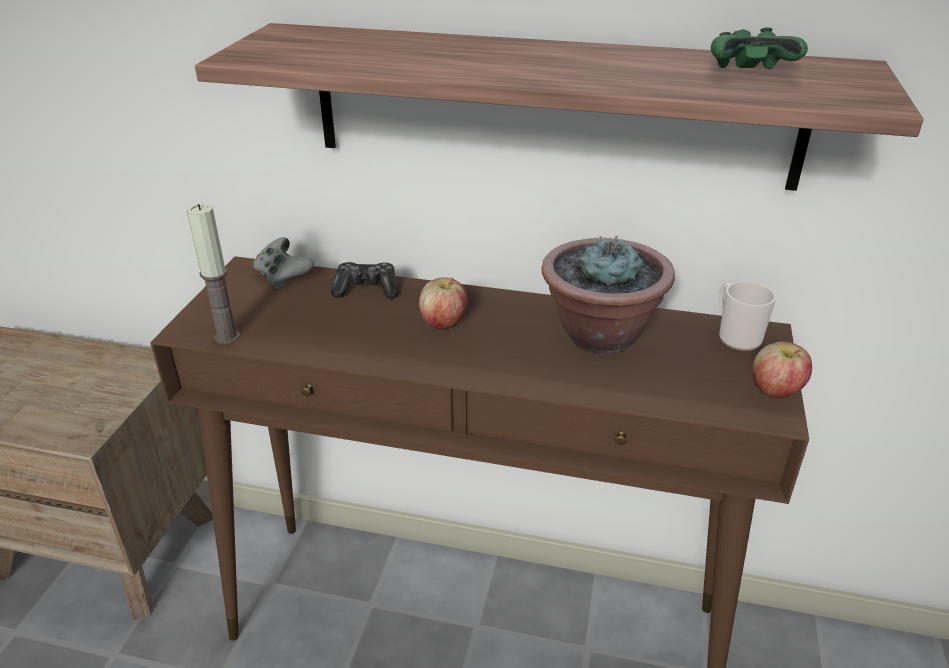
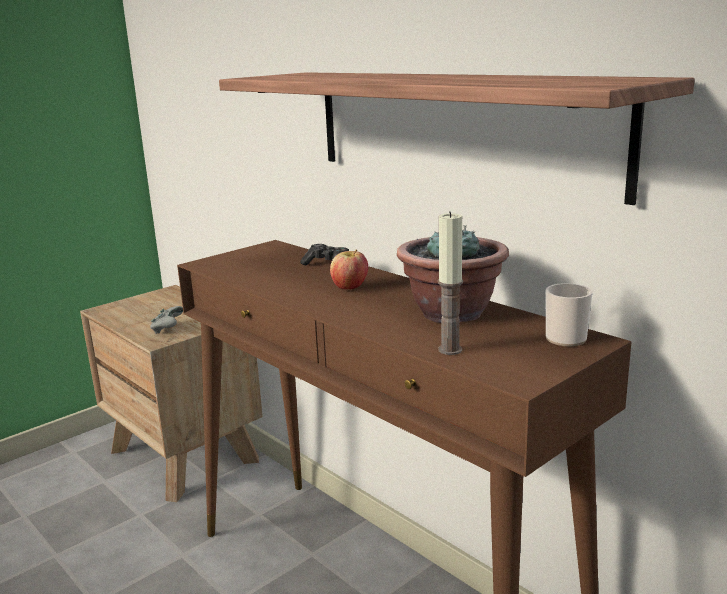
camera: 35 degrees right, 15 degrees down
(227, 336) = (217, 269): candle -> candle (450, 350)
(283, 277) = (287, 252): grey game controller -> grey game controller (168, 329)
(749, 73) = (542, 79): green game controller -> none
(775, 391) = (545, 370): apple -> none

